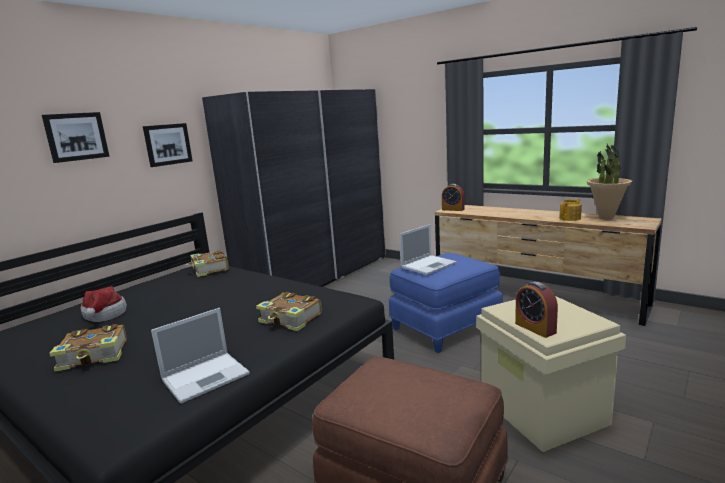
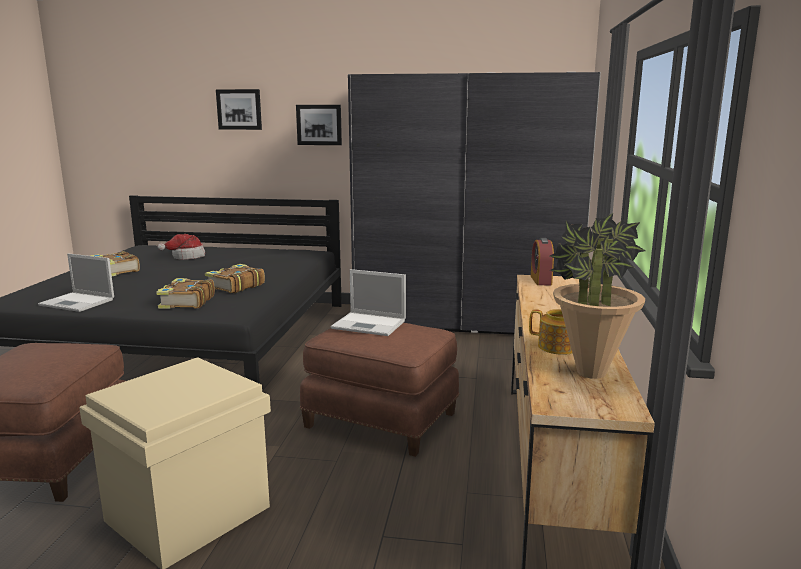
camera: 60 degrees right, 0 degrees up
(209, 269) = (299, 255): book -> book (235, 286)
(445, 326) = (382, 419): blue ottoman -> brown ottoman
(535, 328) = (135, 385): alarm clock -> none

